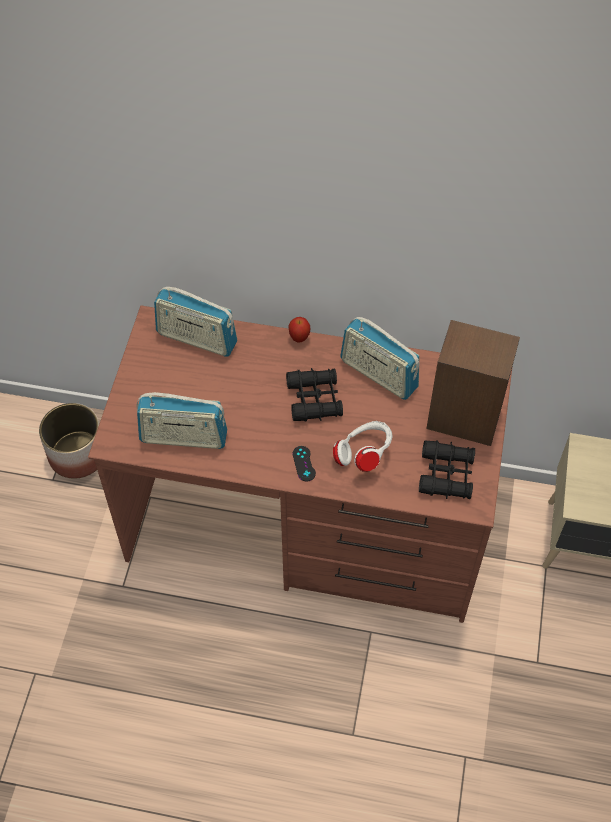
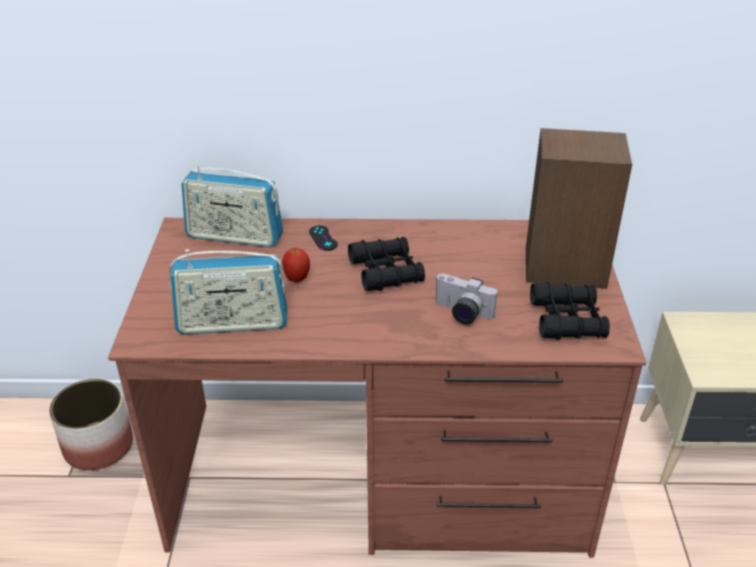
camera: 10 degrees left, 20 degrees down
(299, 338) = (353, 224): apple -> apple (297, 279)
(304, 463) = (390, 330): black game controller -> black game controller (323, 238)
(364, 455) = (461, 313): white headphones -> camera
(378, 374) = (453, 243): radio -> none

